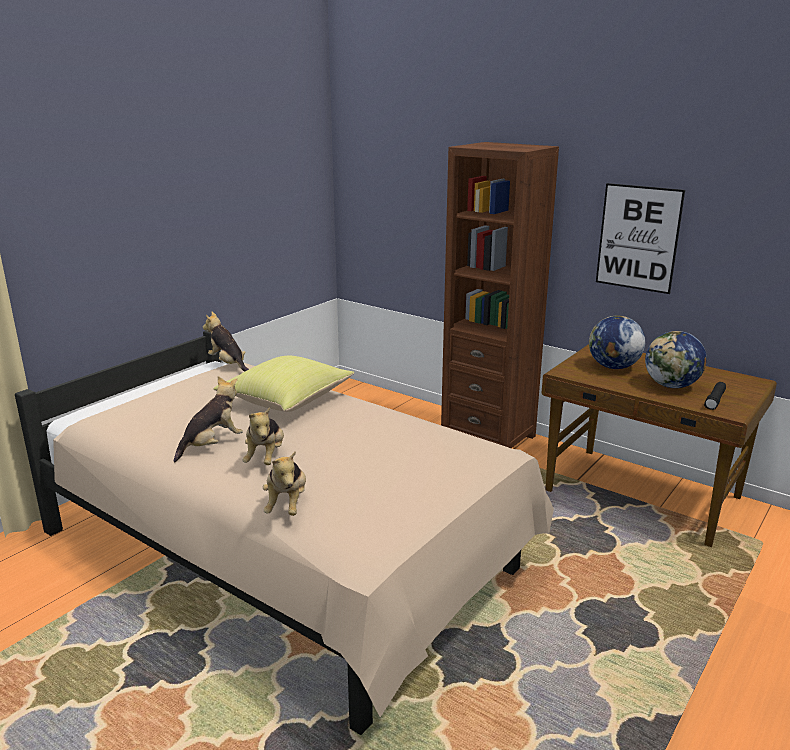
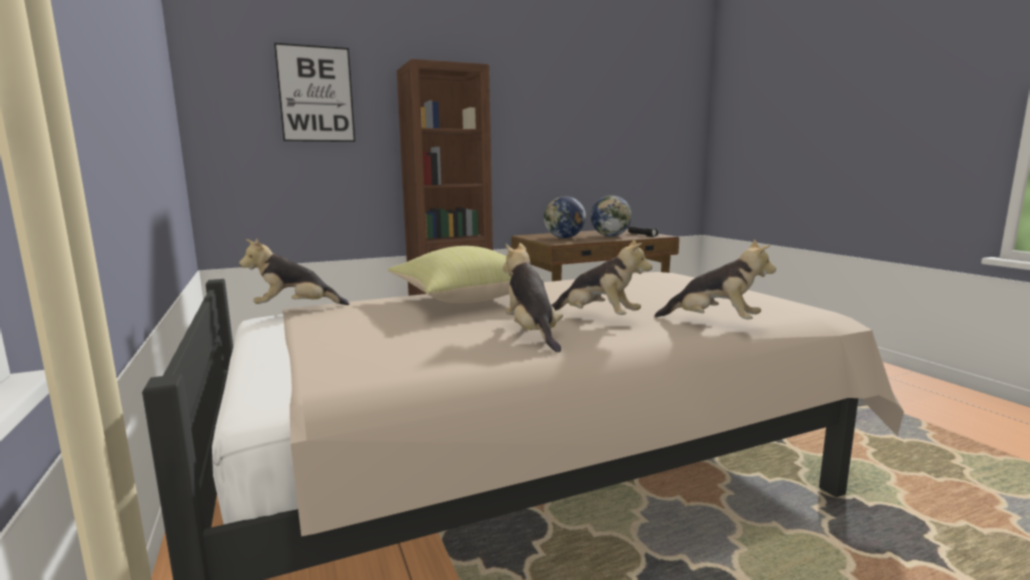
camera: 60 degrees left, 10 degrees down
(638, 238) = (533, 146): picture -> picture (316, 94)

